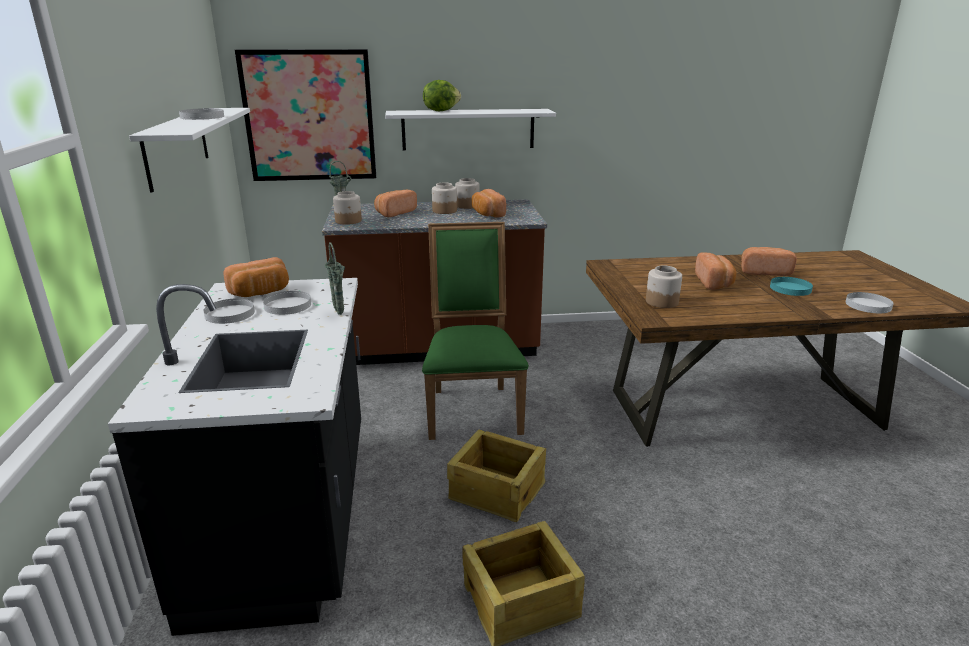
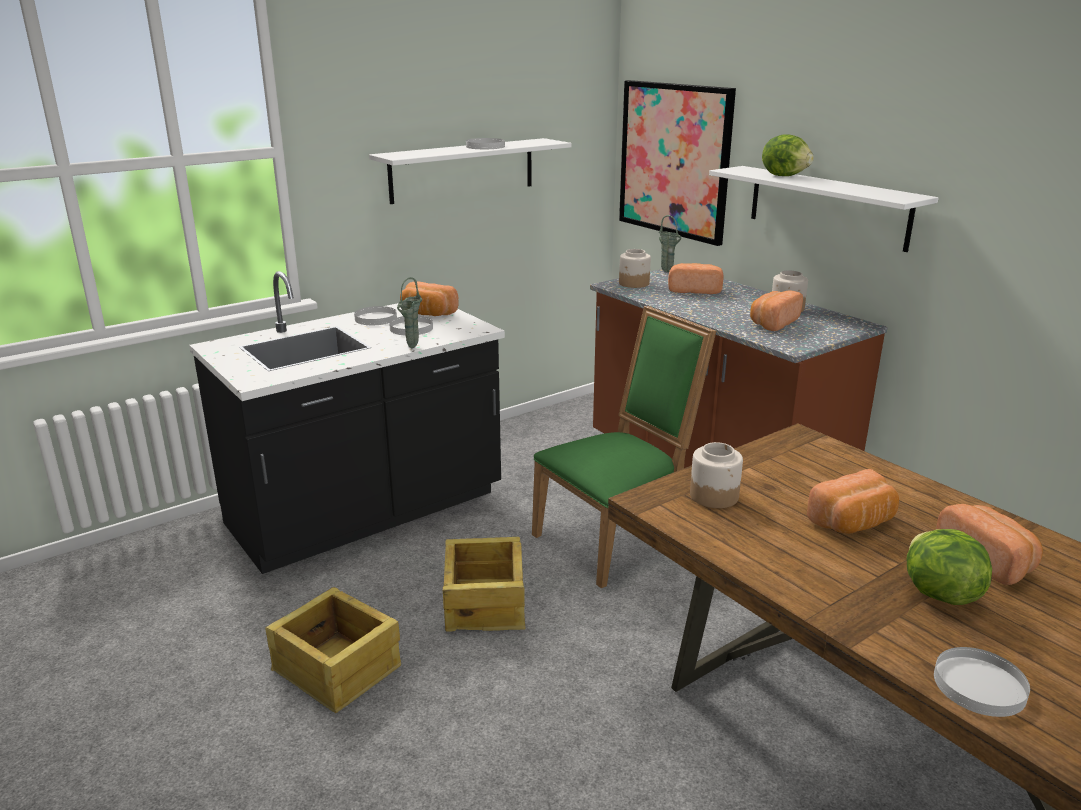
camera: 60 degrees right, 0 degrees up
(444, 211) = (744, 305): jar -> none
(790, 288) = (938, 593): turquoise plate -> lettuce

